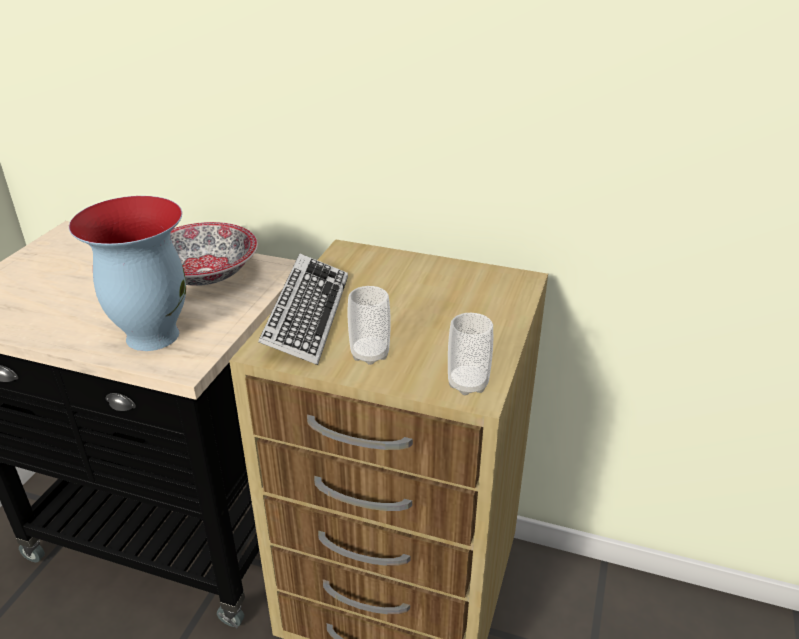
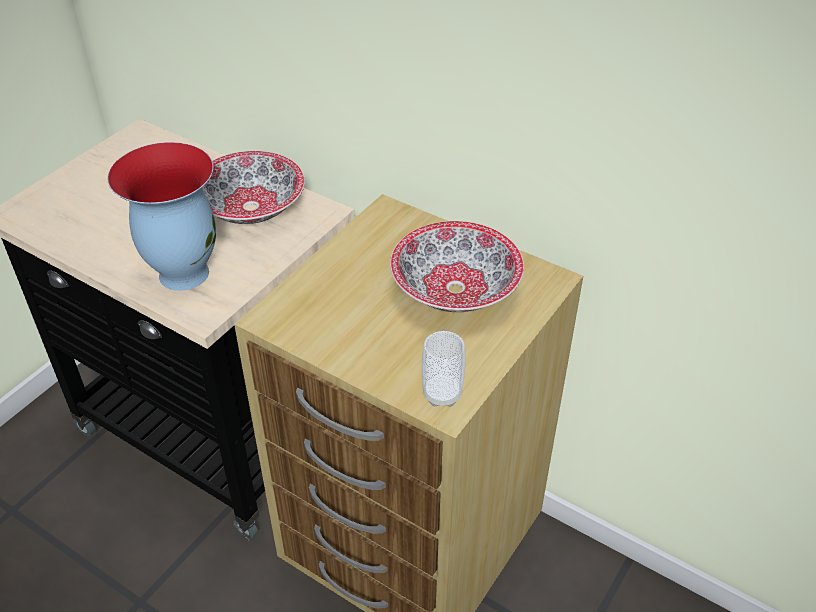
camera: 15 degrees right, 10 degrees up
(306, 315) = (320, 285): keyboard -> none
(370, 354) = (363, 342): cup -> none
(438, 299) = (455, 288): none -> bowl

